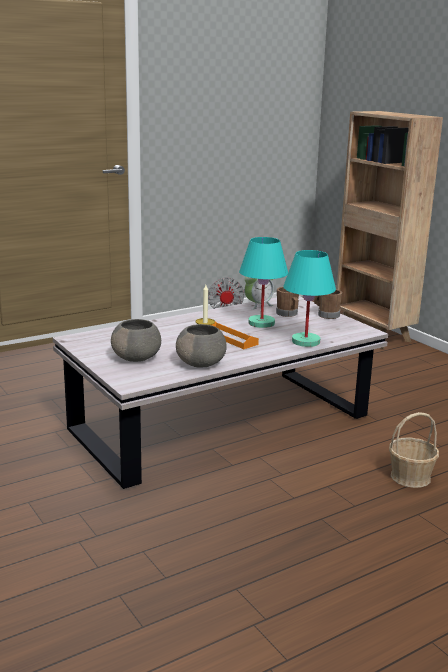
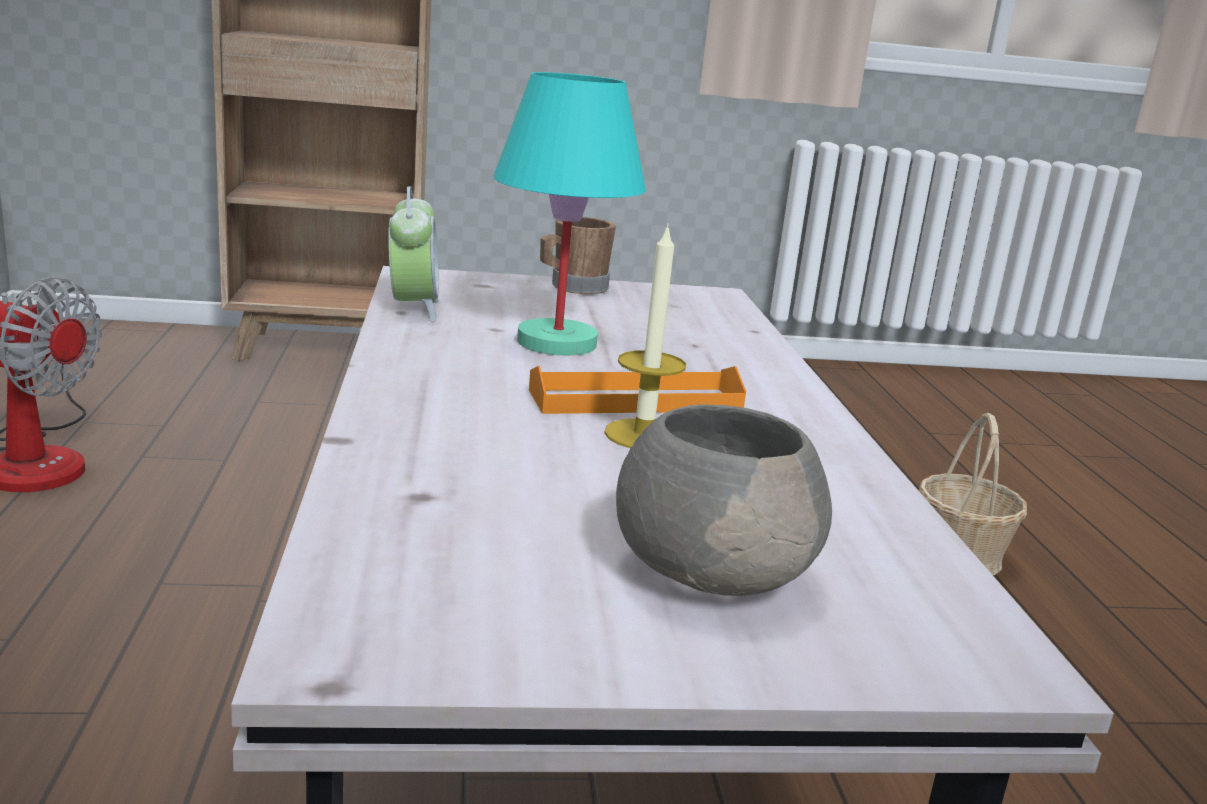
camera: 65 degrees left, 0 degrees up
(201, 363) = (832, 488): grey bowl -> none
(288, 314) = (523, 307): brown mug -> none
(306, 341) = (738, 347): turquoise table lamp -> none

